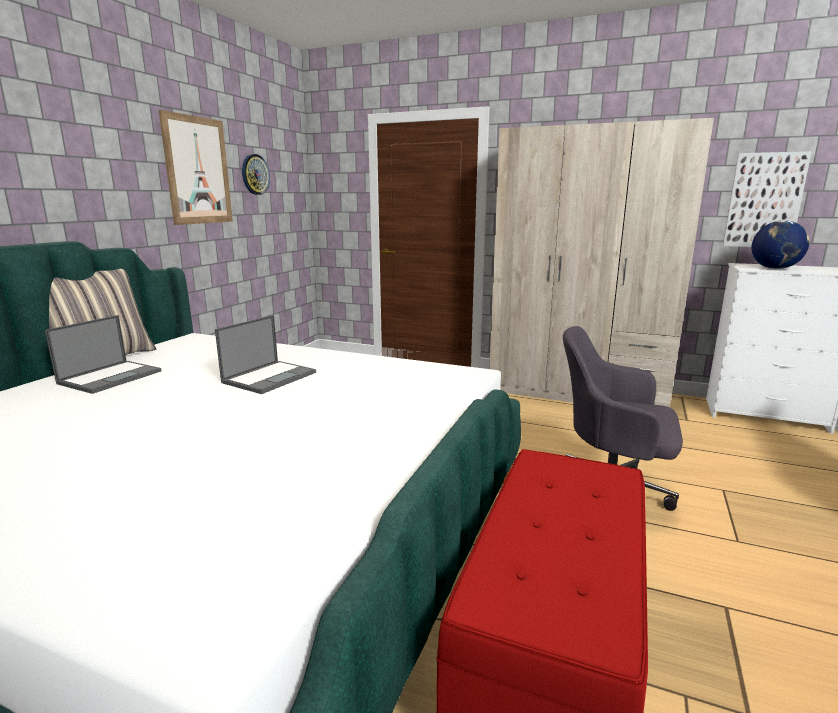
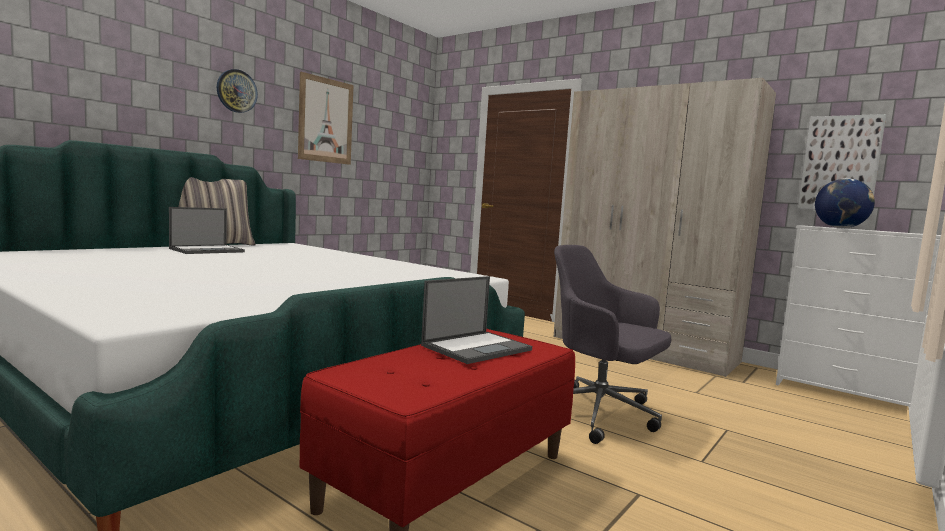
camera: 15 degrees right, 10 degrees down
(255, 174) = (378, 130): wall clock -> wall clock (236, 91)
(270, 377) = (316, 262): laptop -> laptop (477, 347)

